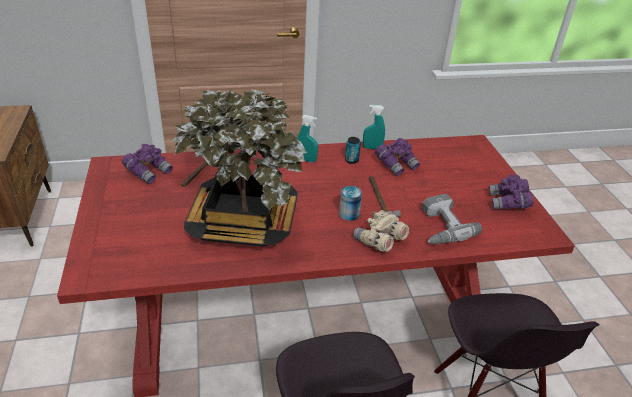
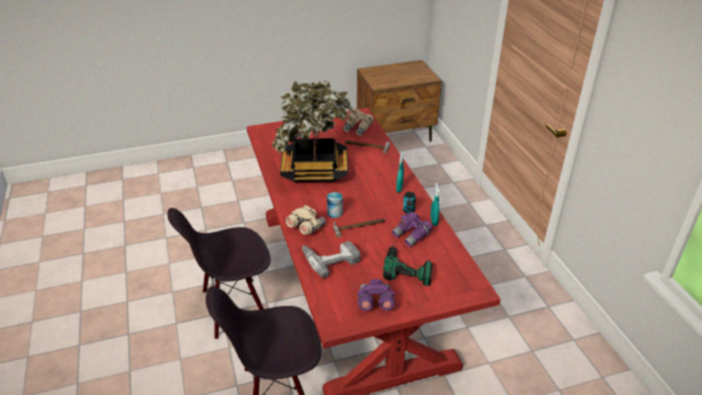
camera: 85 degrees right, 0 degrees up
(149, 172) = (358, 129): purple binoculars -> beige binoculars
(444, 174) = (408, 264): none -> power drill

